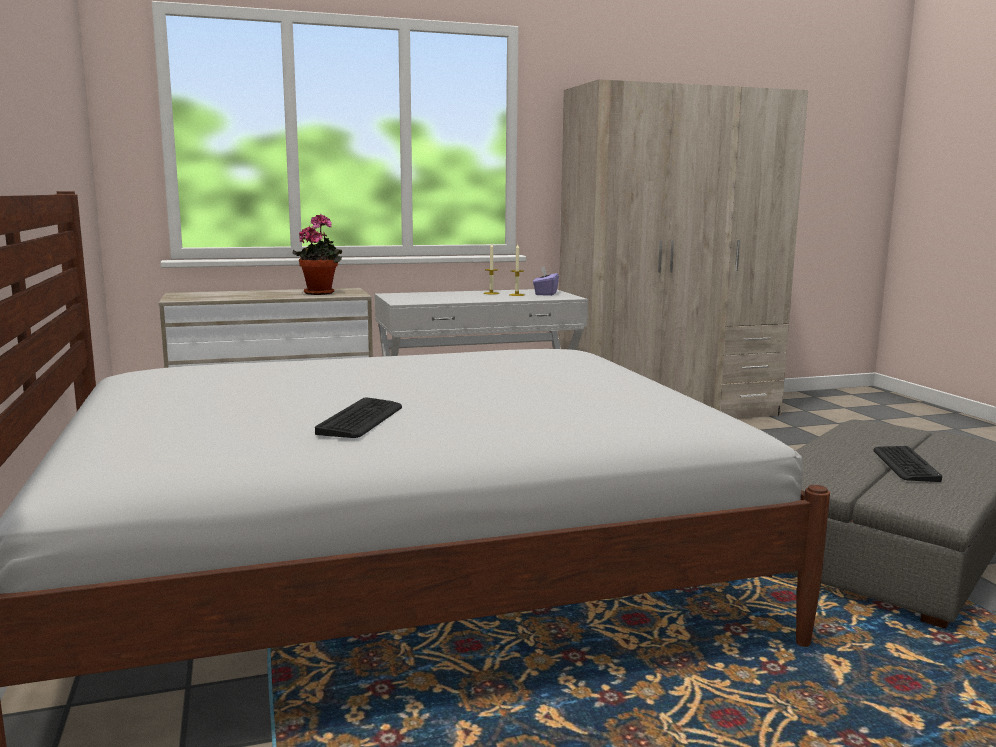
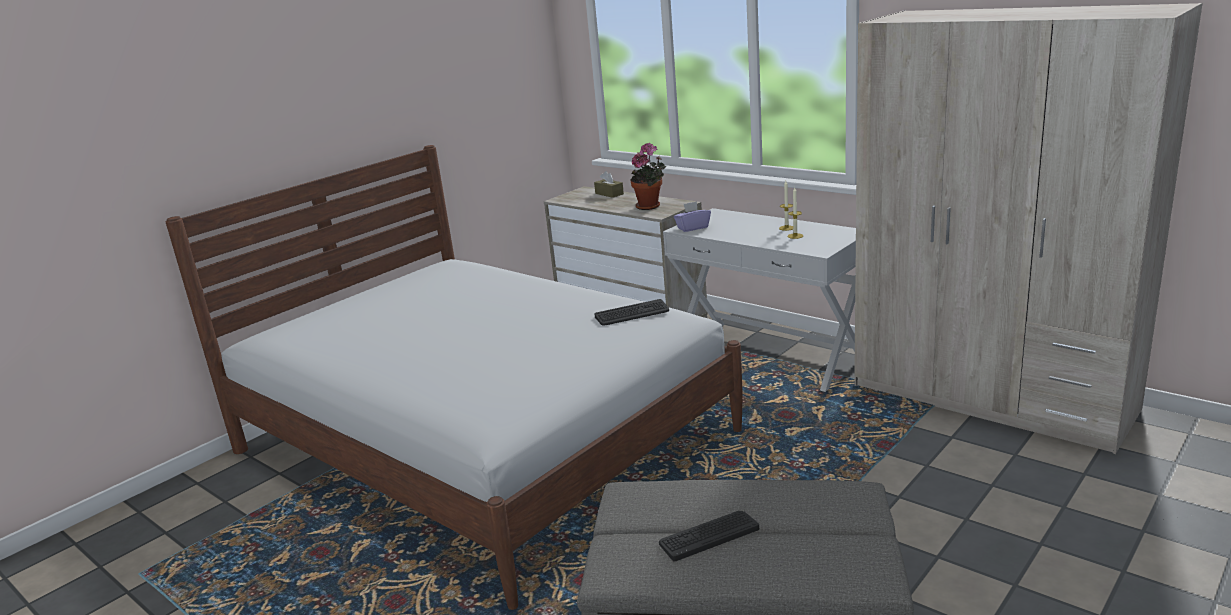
camera: 60 degrees right, 10 degrees up
(229, 292) = (609, 194): none -> brown tissue box
(361, 419) = (379, 343): keyboard -> keyboard (632, 314)
(545, 294) = (823, 240): purple tissue box -> purple tissue box (692, 228)

